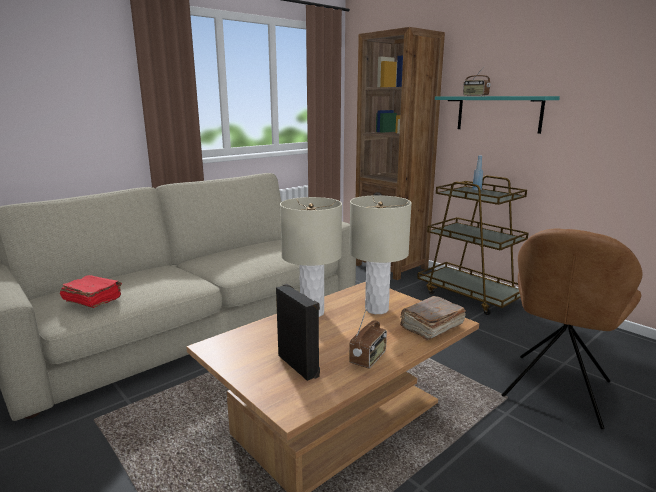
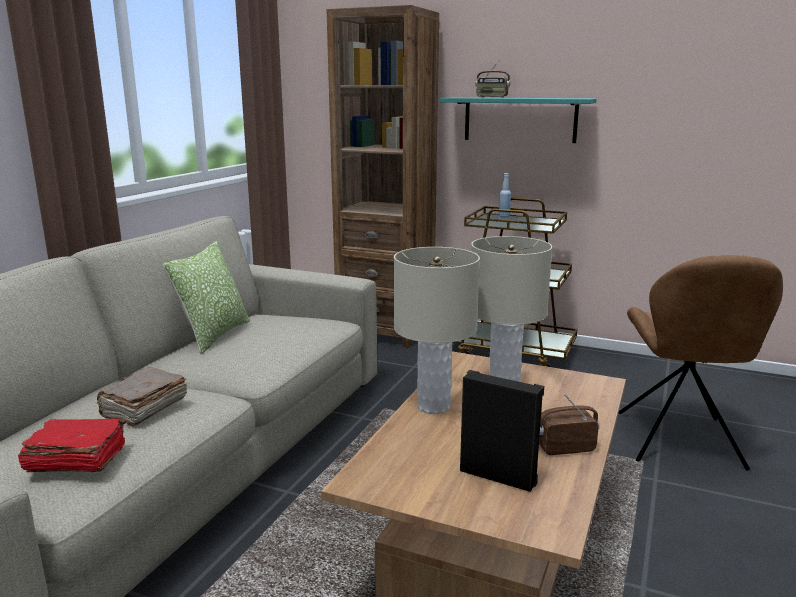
camera: 25 degrees left, 0 degrees up
(240, 248) = (214, 335): none -> pillow
(368, 359) = (564, 447): radio -> radio turned 105 degrees counterclockwise
(431, 327) = (585, 394): brown book -> brown book (143, 409)

